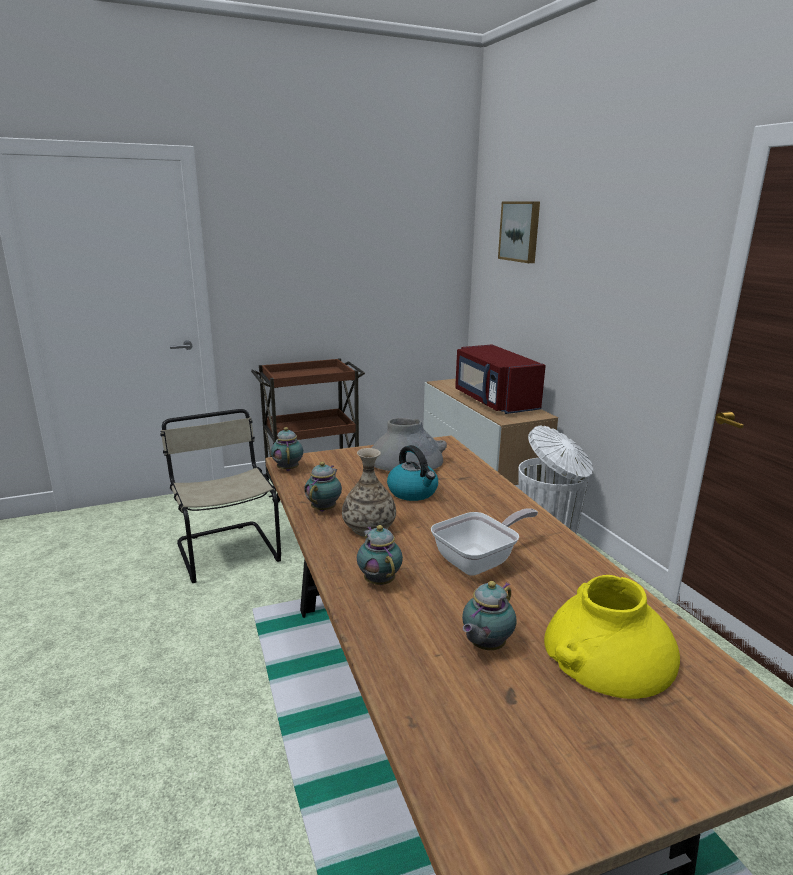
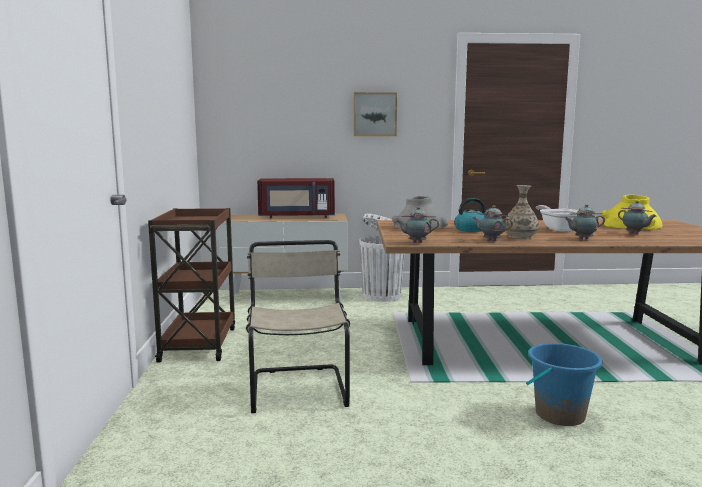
camera: 70 degrees left, 10 degrees down
(177, 734) = (559, 414): none -> blue bucket
(226, 550) = (298, 387): beige chair -> beige chair turned 90 degrees clockwise
(520, 231) = (269, 88): picture -> picture (374, 114)

